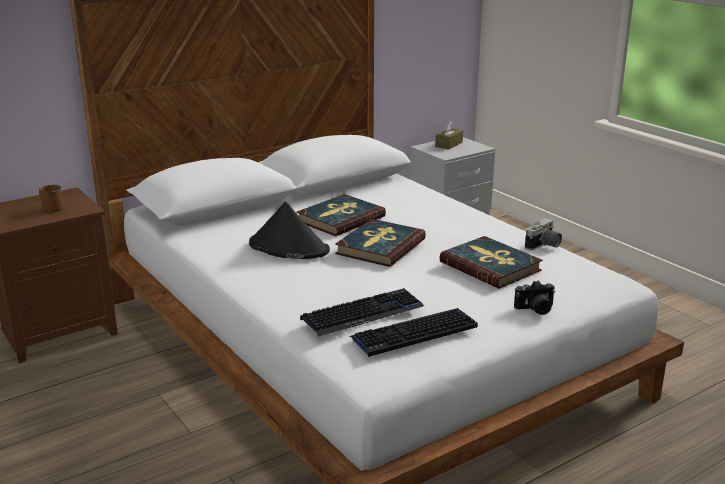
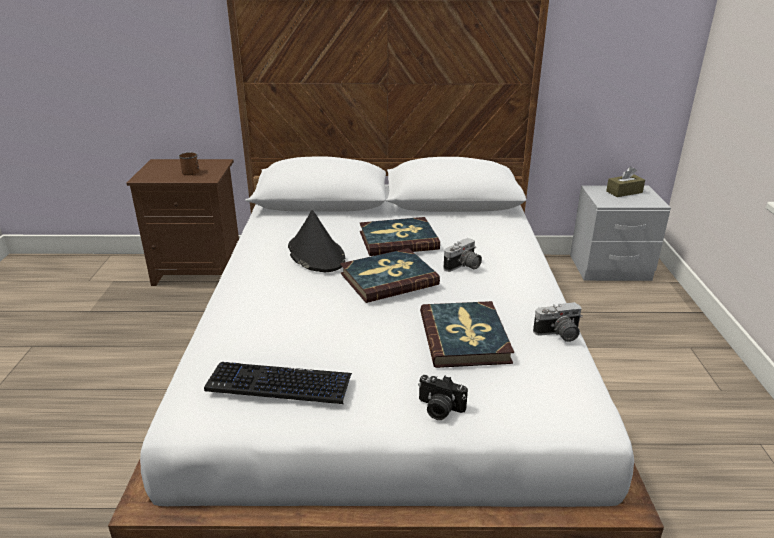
camera: 35 degrees right, 5 degrees up
(362, 313) = (268, 343): keyboard -> none
(421, 223) = (463, 267): none -> camera

